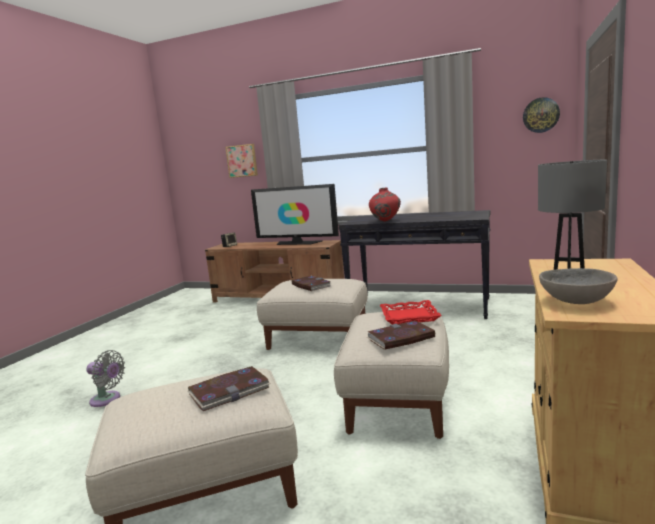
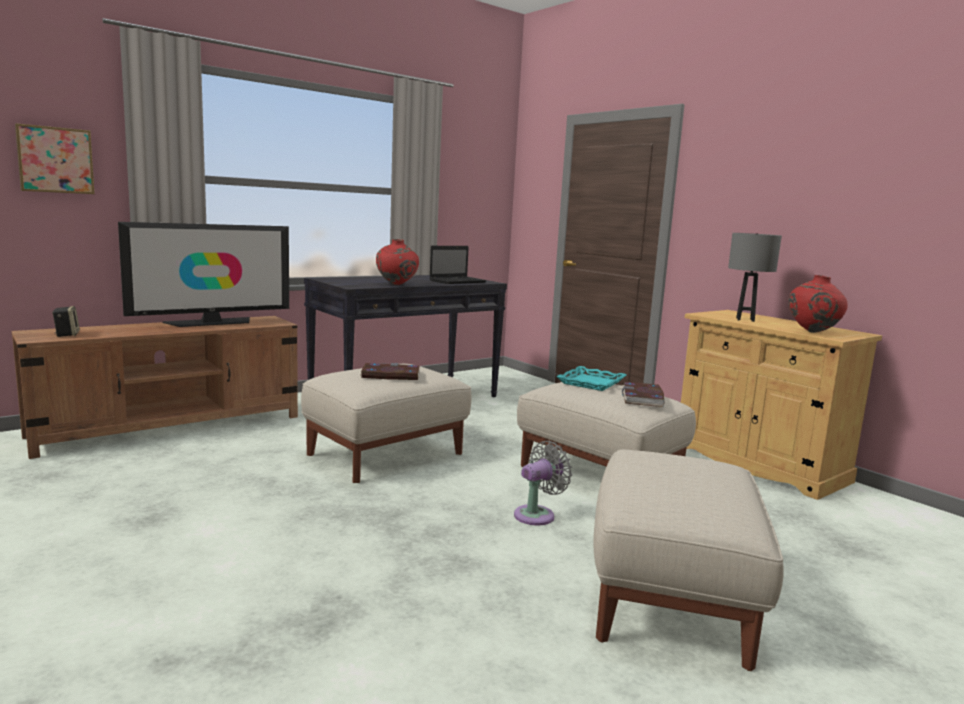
camera: 60 degrees left, 0 degrees up
(107, 399) = (301, 623): grey fan -> grey fan (537, 514)
(229, 391) = (684, 464): book -> none
(409, 316) = (591, 383): red tray -> turquoise tray
(450, 217) = (458, 281): none -> laptop
(541, 115) = (490, 174): wall clock -> none
(575, 301) = (812, 332): grey bowl -> red vase

